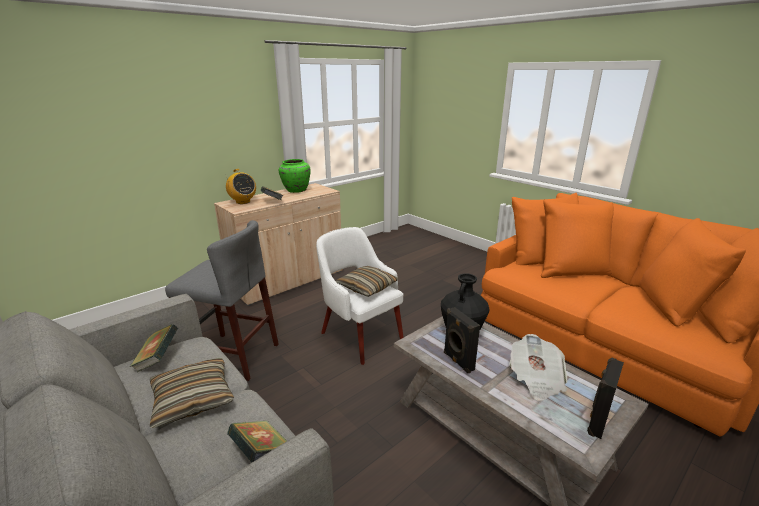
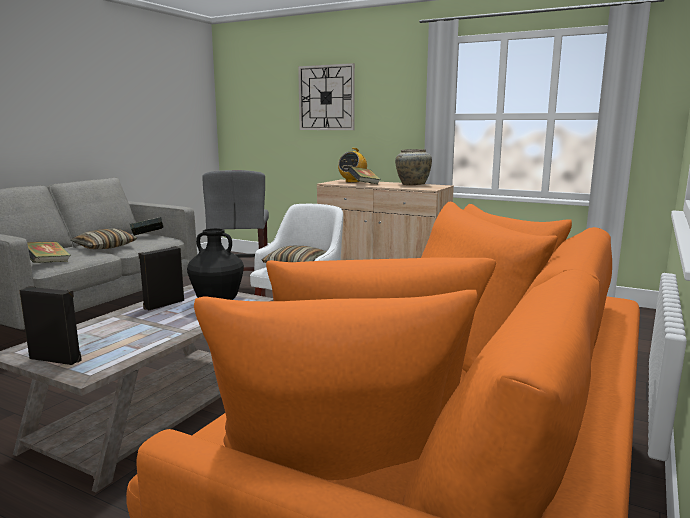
camera: 70 degrees right, 10 degrees down
(160, 117) = (326, 98): none -> wall clock
(295, 190) = (412, 184): green vase -> beige vase
(536, 379) = (132, 334): newspaper -> none

